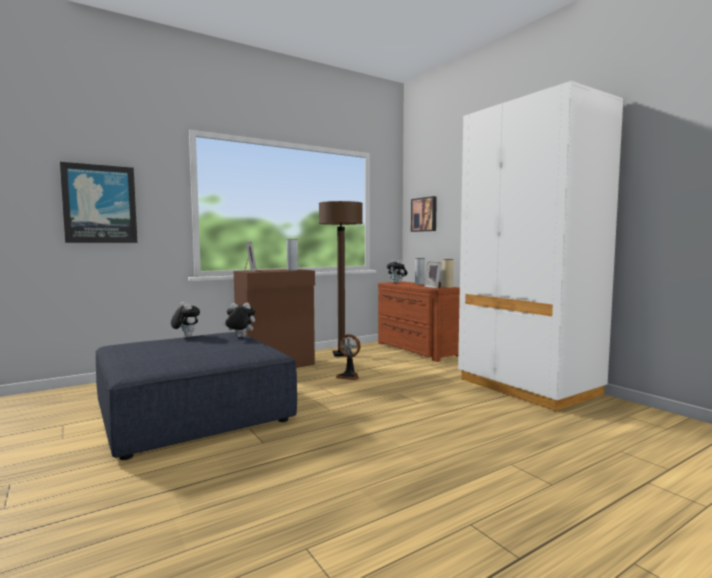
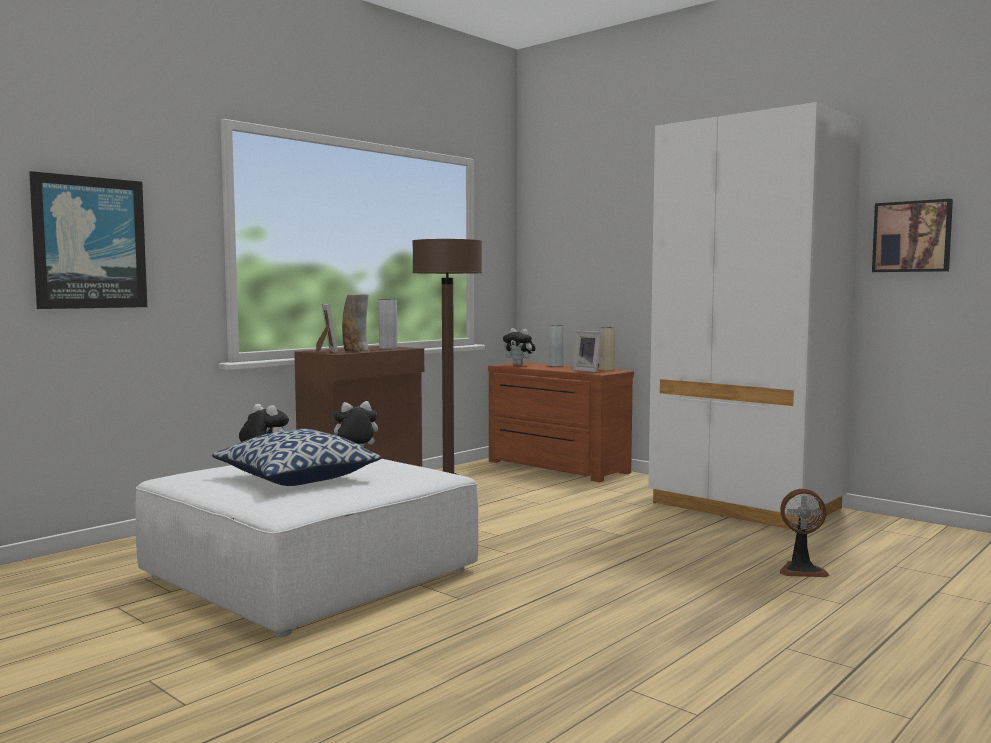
camera: 15 degrees left, 0 degrees up
(179, 351) = (296, 479): none -> pillow
(193, 412) = (309, 573): blue ottoman -> white ottoman
(267, 271) = (356, 351): none -> vase
(349, 376) = (492, 509): fan -> fan (801, 570)
(424, 214) = (558, 257): picture -> picture (912, 236)

